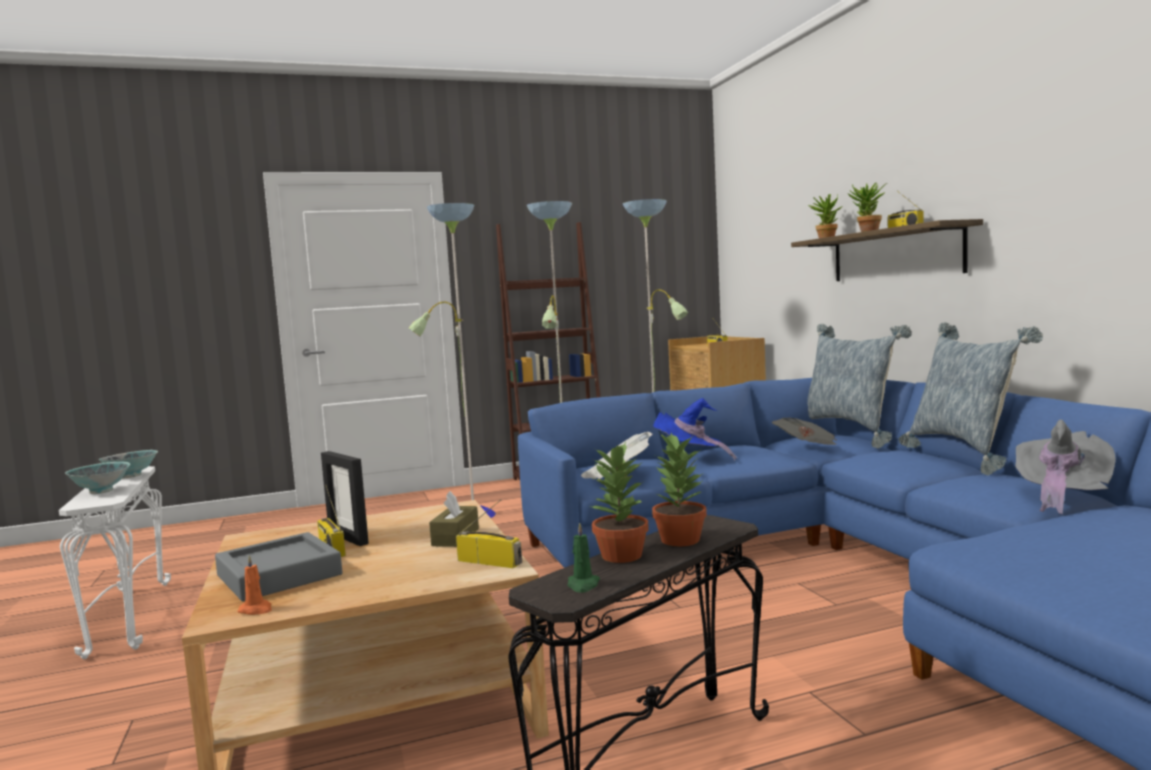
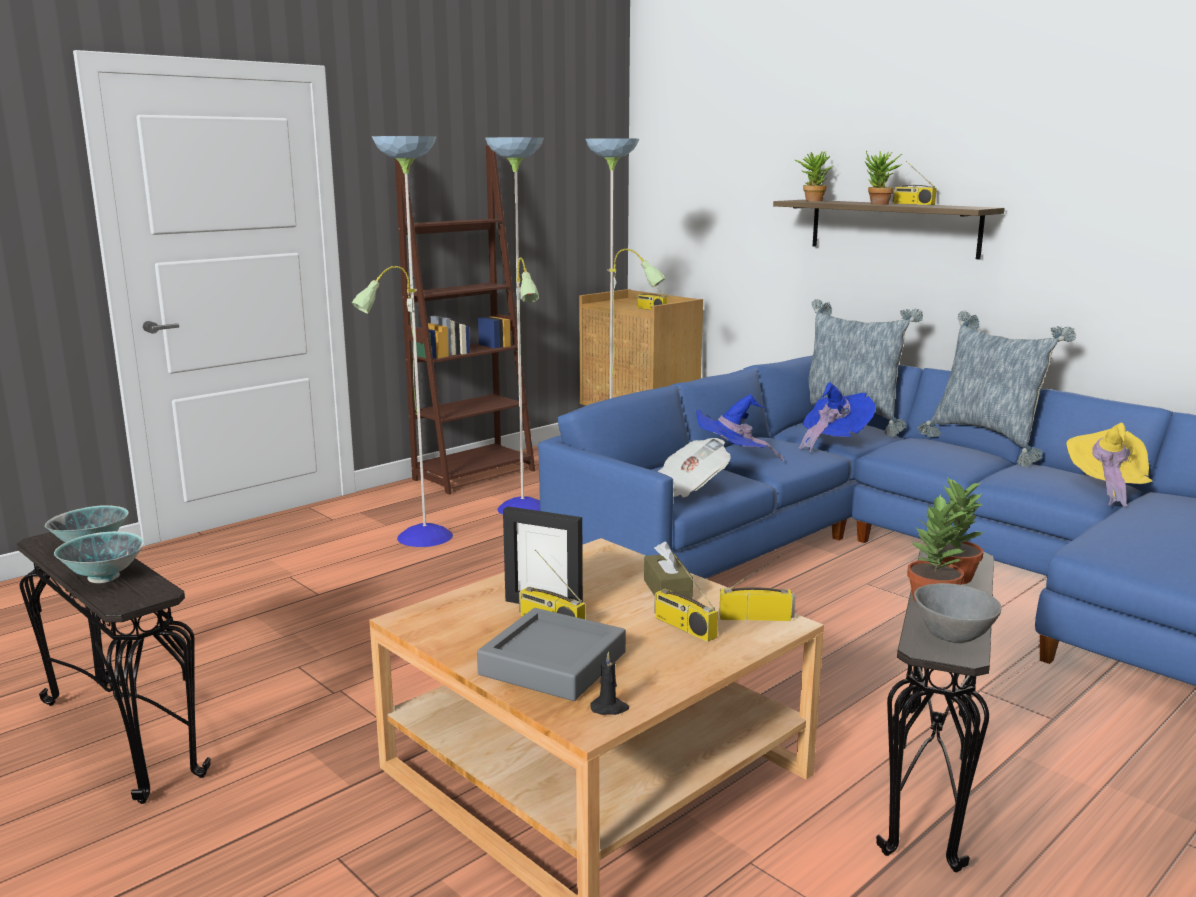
camera: 25 degrees left, 10 degrees up
(130, 617) = (122, 738): white side table -> black side table
(256, 610) = (609, 708): orange candle -> black candle
(419, 562) = (683, 627): none -> radio
(583, 585) = (953, 636): green candle -> grey bowl
(807, 449) = (833, 441): newspaper -> blue hat
(1061, 497) = (1106, 488): grey hat -> yellow hat

